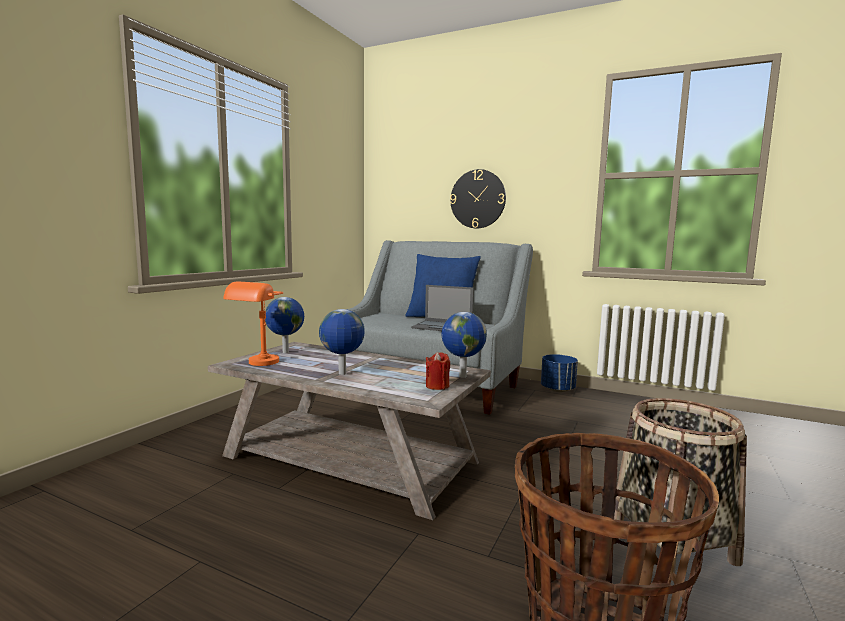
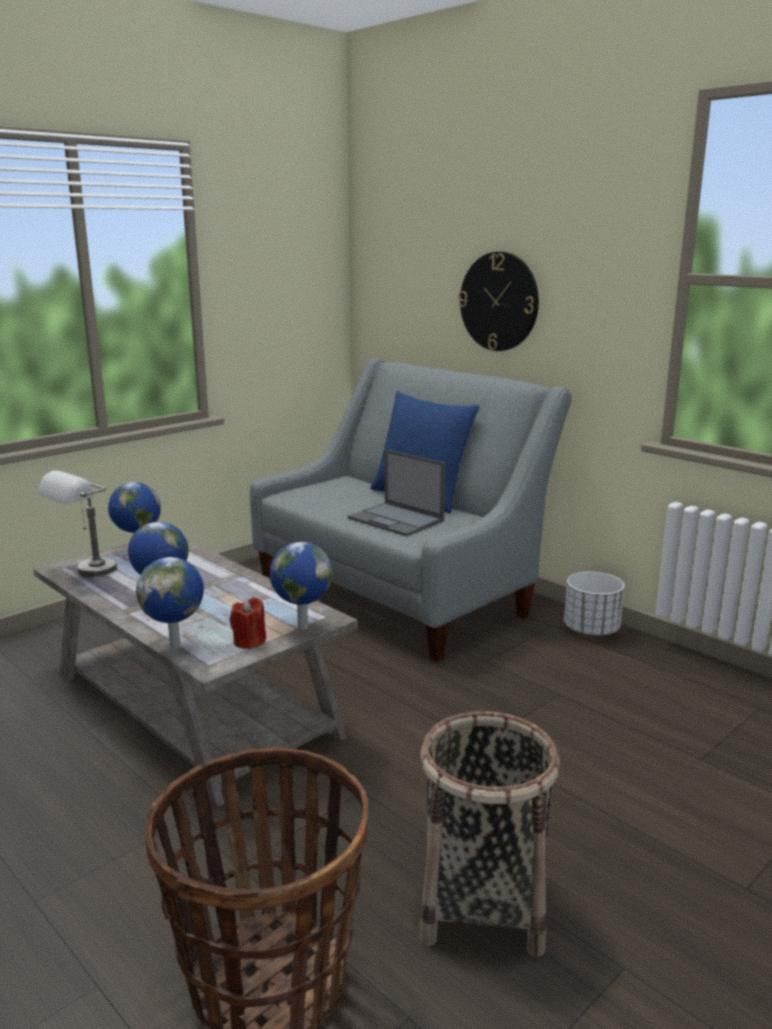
camera: 20 degrees right, 10 degrees up
(258, 364) = (86, 573): orange table lamp -> grey table lamp
(388, 393) = (176, 646): none -> globe
(558, 389) = (591, 630): blue planter -> white planter

